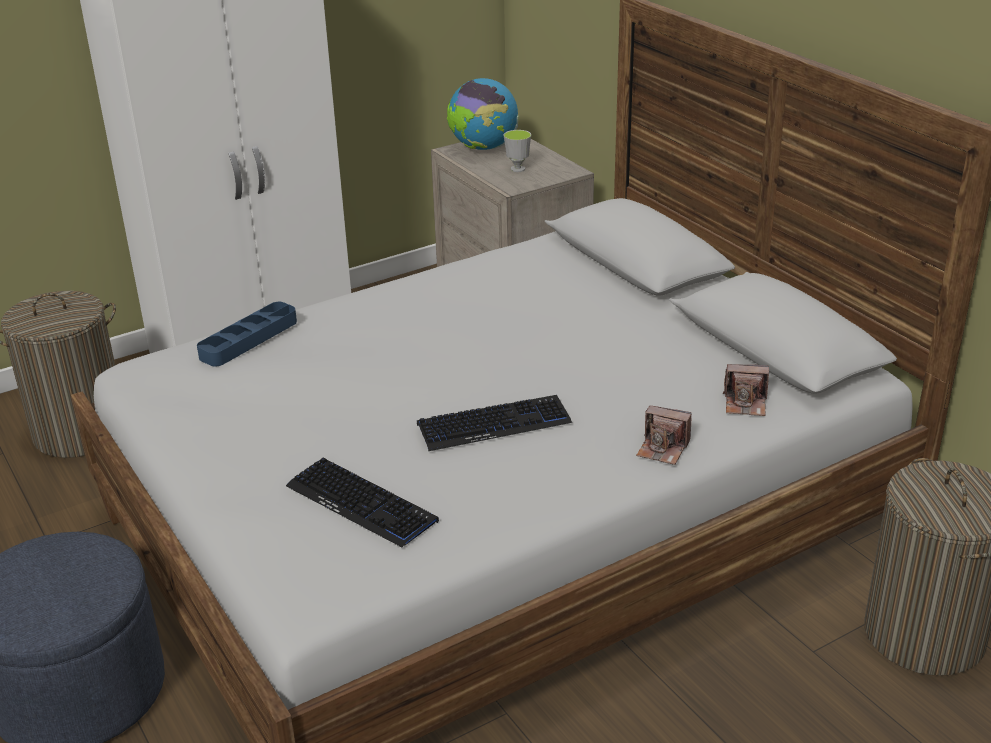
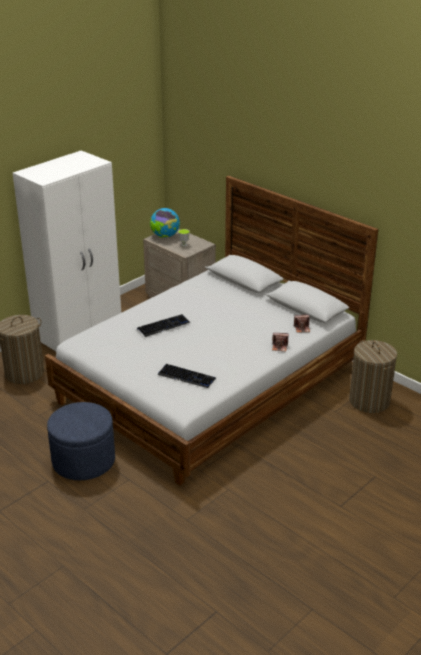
camera: 15 degrees left, 0 degrees up
(249, 339) = (112, 326): blue tray -> none
(494, 425) = (219, 346): keyboard -> keyboard (163, 326)

